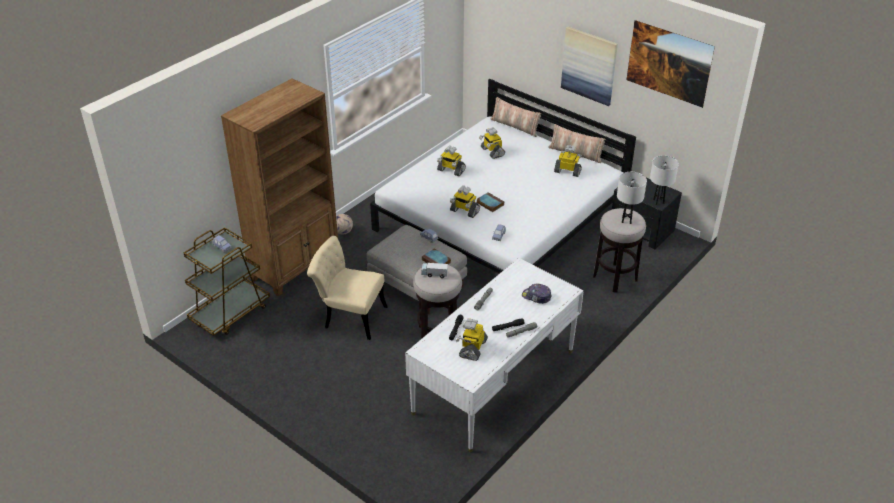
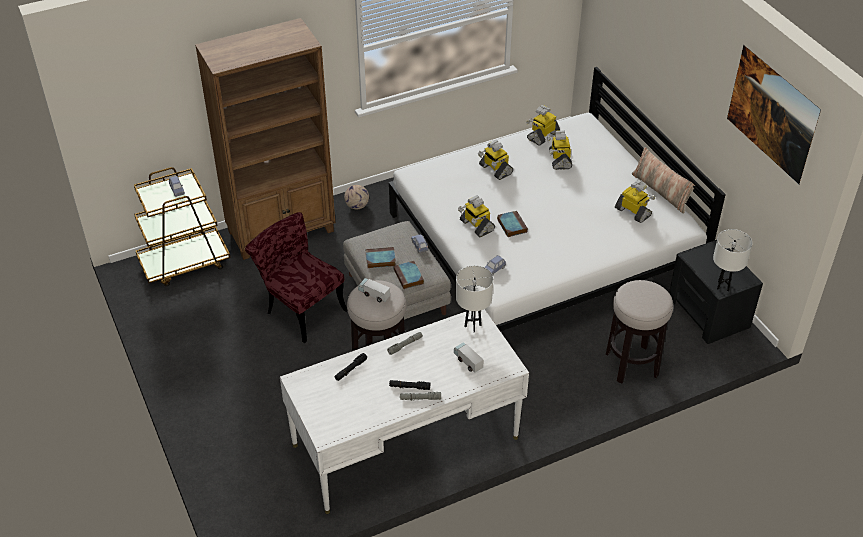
camera: 25 degrees right, 5 degrees up
(349, 316) = (300, 308): beige chair -> red chair
(406, 256) = (380, 260): none -> book
(472, 348) = (353, 398): toy robot -> toy robot (542, 135)
(515, 126) = (610, 134): pillow -> none
(536, 297) = (468, 361): cap -> toy truck
(589, 65) = (693, 86): picture -> none
(626, 220) = (646, 300): white table lamp -> white table lamp (472, 325)

